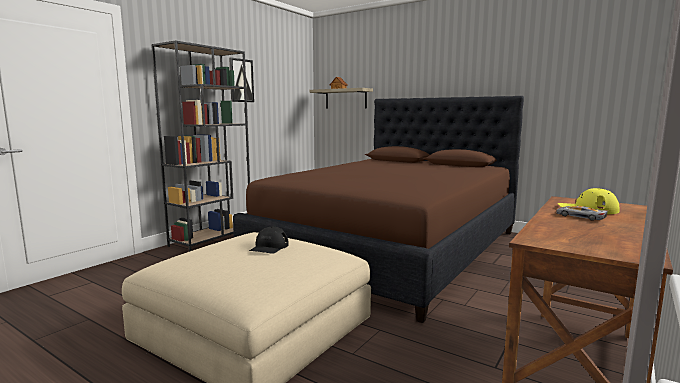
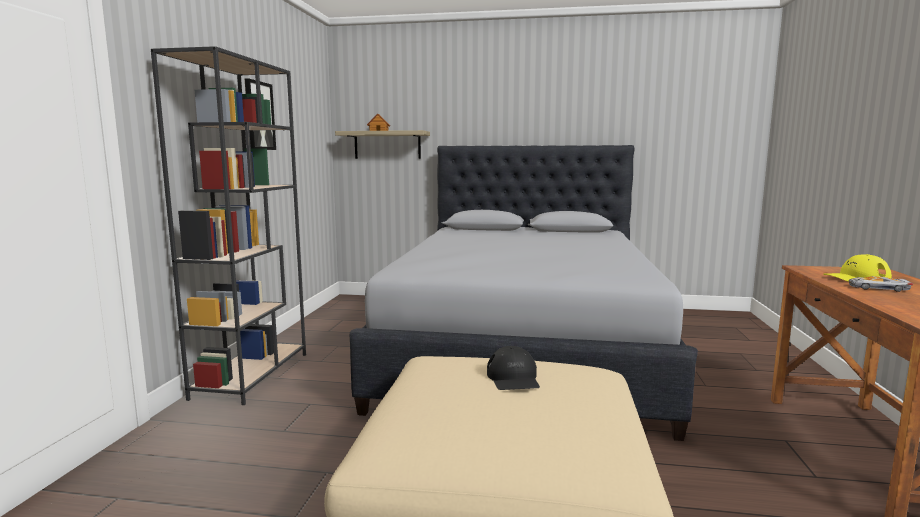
camera: 25 degrees left, 0 degrees up
(392, 248) = (524, 347): brown bed -> grey bed

